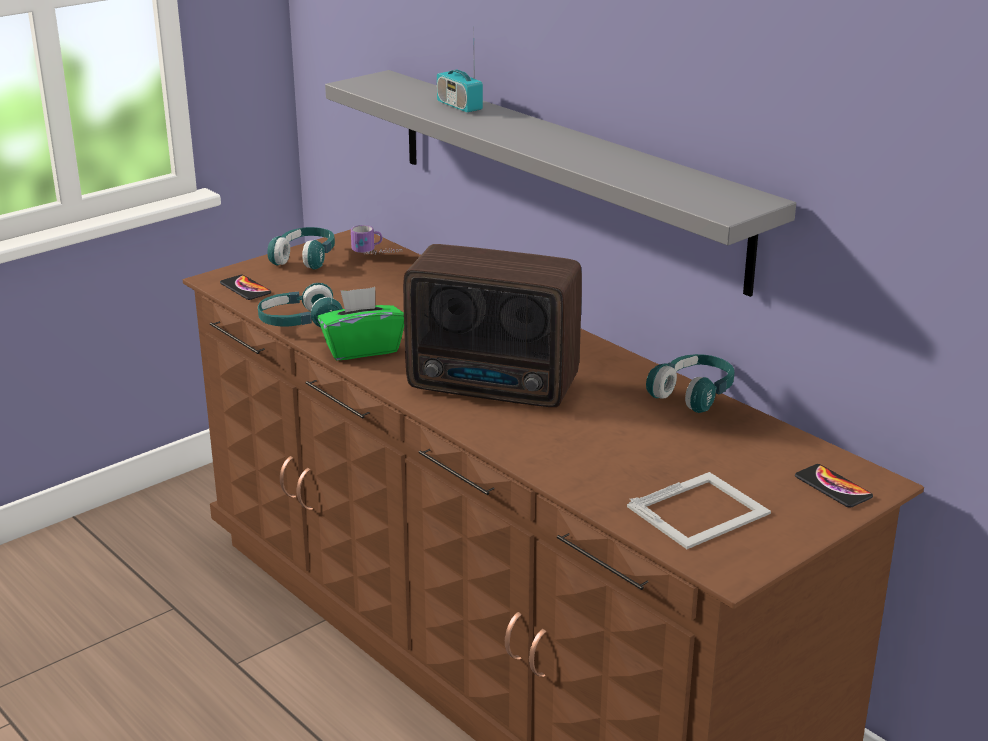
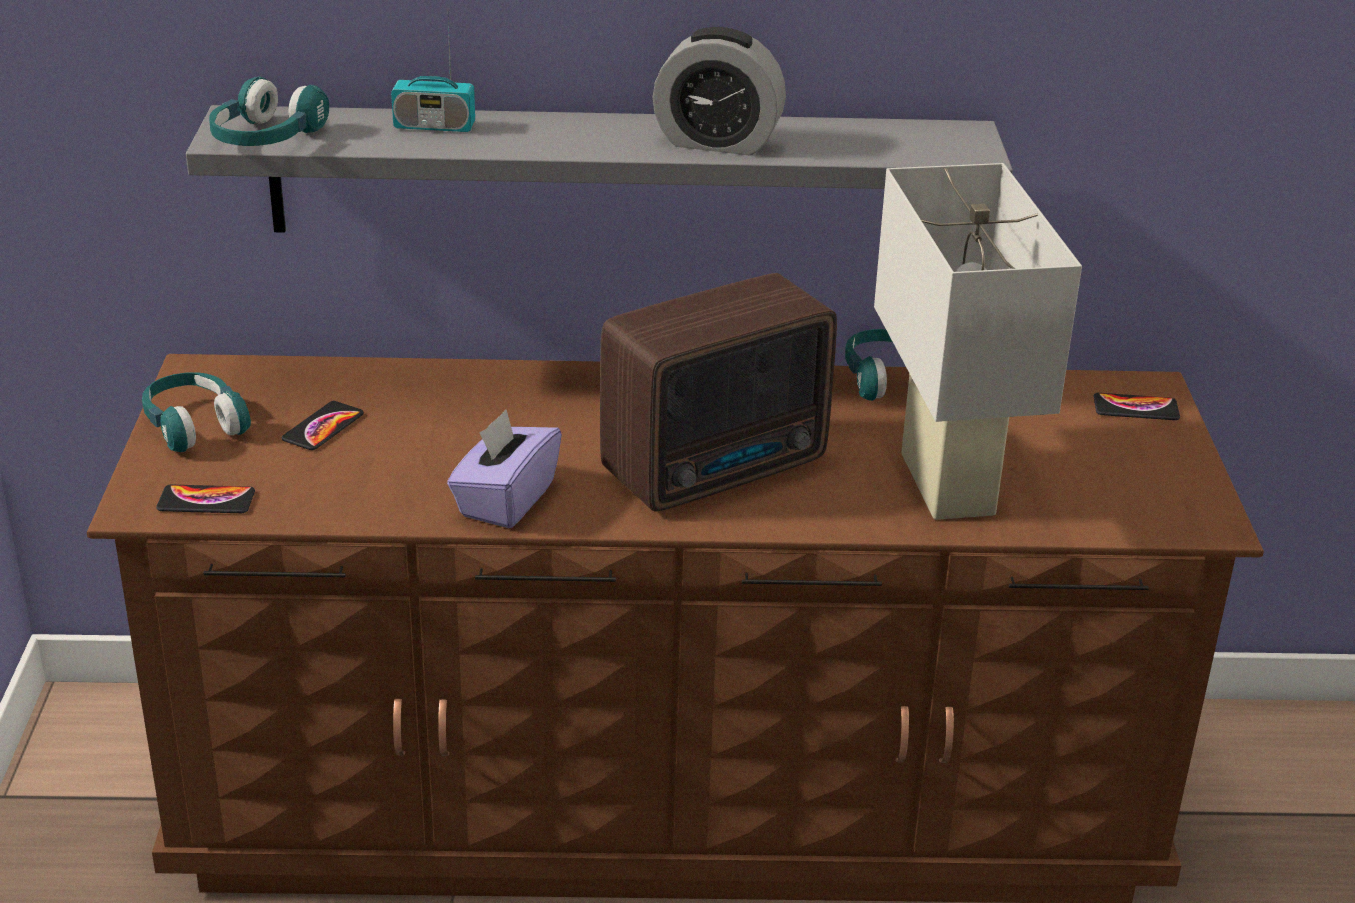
camera: 50 degrees left, 5 degrees up
(299, 323) = (370, 508): turquoise headphones -> turquoise headphones (266, 139)
(354, 282) = (323, 427): none -> phone
(362, 349) = (505, 500): green tissue box -> purple tissue box
(377, 254) = (273, 380): mug -> none
(583, 156) = (717, 142): none -> alarm clock
(604, 459) = (947, 484): none -> white table lamp
(700, 510) = (1099, 486): picture frame -> none

